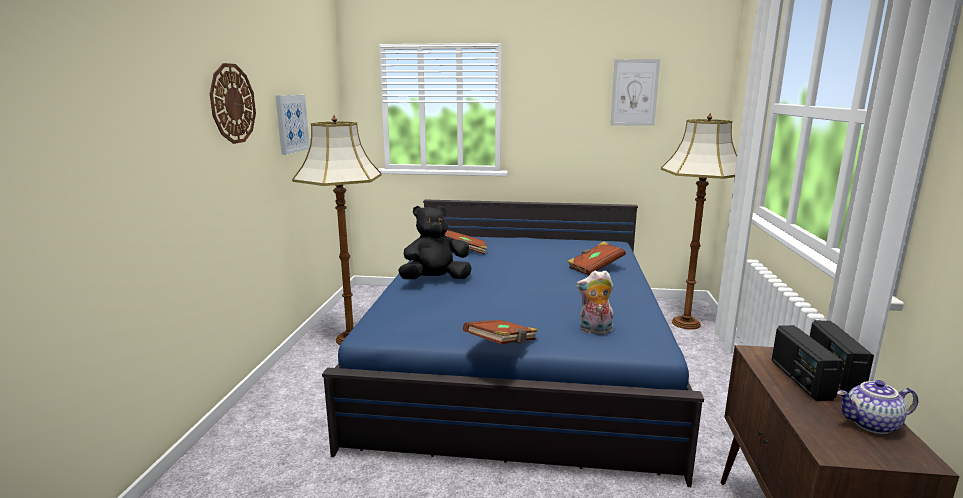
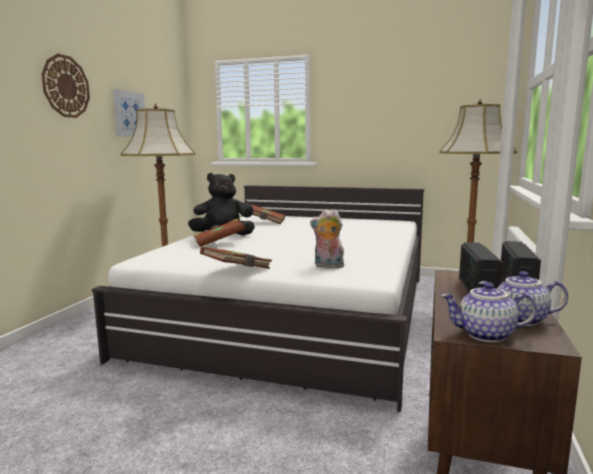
camera: 10 degrees right, 5 degrees down
(518, 360) = (297, 312): blue bed -> white bed
(595, 268) = (367, 233): brown book -> brown book (219, 243)
(634, 93) = (423, 91): picture -> none
(859, 452) = (485, 335): none -> teapot

